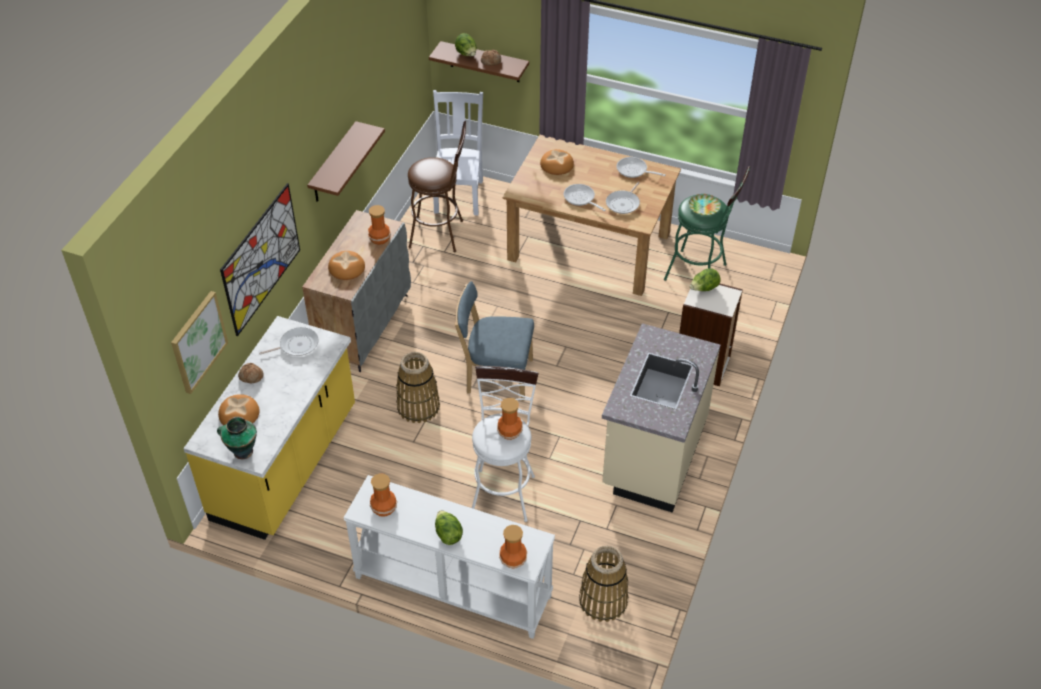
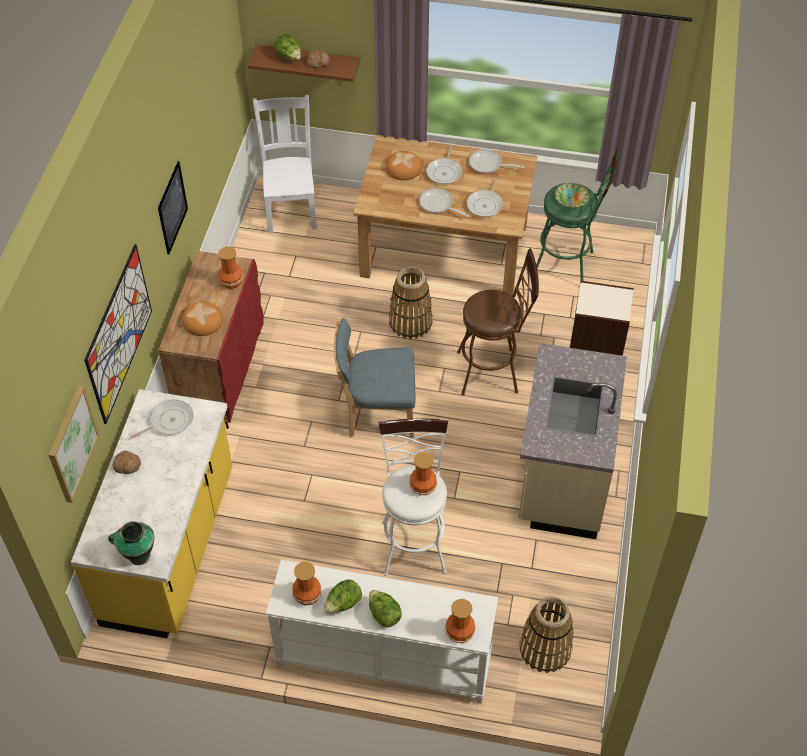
camera: 10 degrees left, 5 degrees up
(239, 414) = (124, 512): bread -> none
(333, 164) = (172, 208): brown shelf -> picture
(364, 326) = (220, 375): grey cabinet -> red cabinet
(418, 406) = (300, 460): basket -> basket (410, 322)
(441, 234) = (282, 256): brown stool -> brown stool (494, 371)
(593, 172) = (444, 172): none -> frying pan
(704, 289) = (593, 293): lettuce -> lettuce (343, 604)

